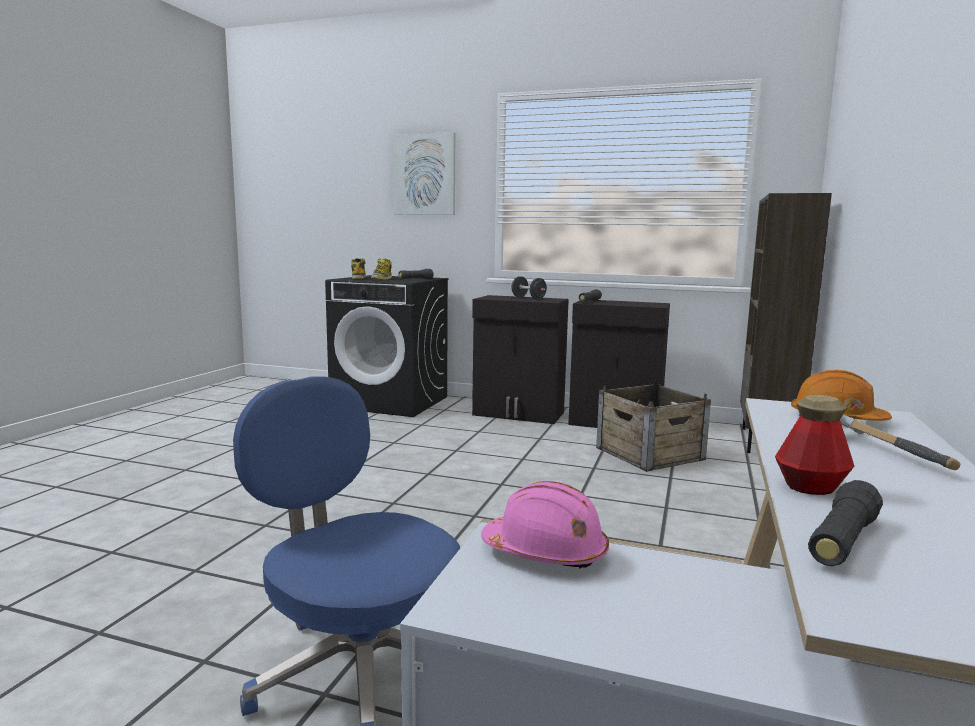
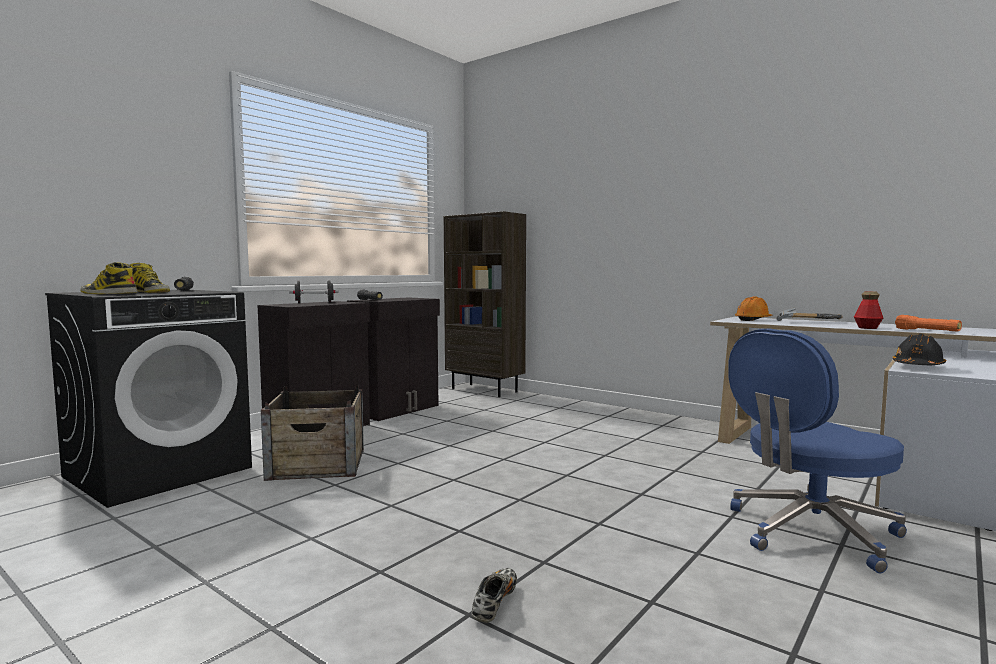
camera: 70 degrees left, 5 degrees down
(202, 516) = (495, 603): none -> shoe
(424, 174) = (132, 148): picture -> none
(545, 552) = (918, 367): pink hard hat -> black hard hat
(649, 453) = (476, 414): crate -> crate (317, 463)
(842, 541) = (927, 331): black flashlight -> orange flashlight

